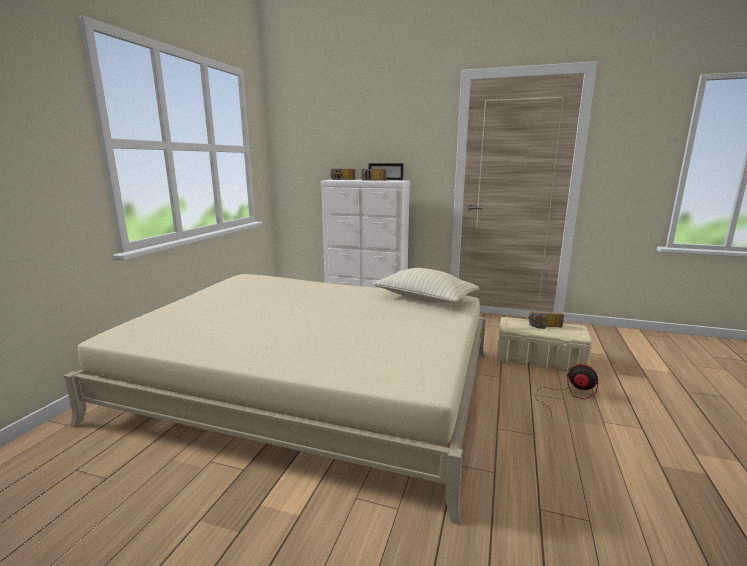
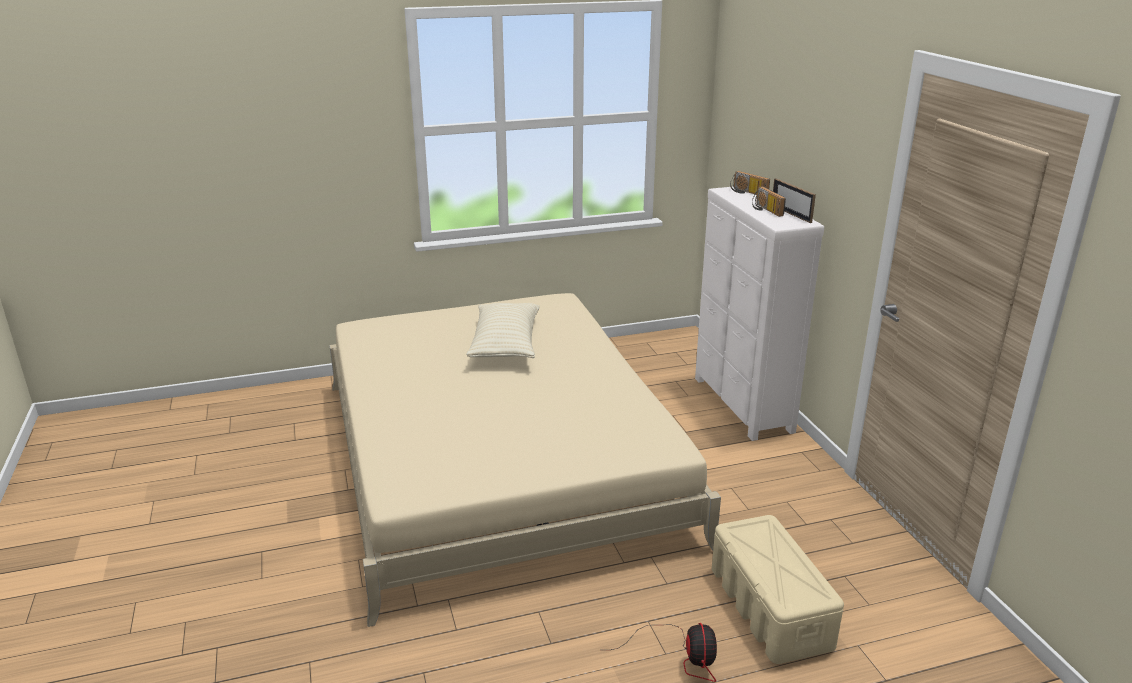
camera: 55 degrees right, 10 degrees up
(424, 299) = (632, 425): beige pillow -> beige pillow (505, 345)
(545, 327) = (779, 561): radio -> none

